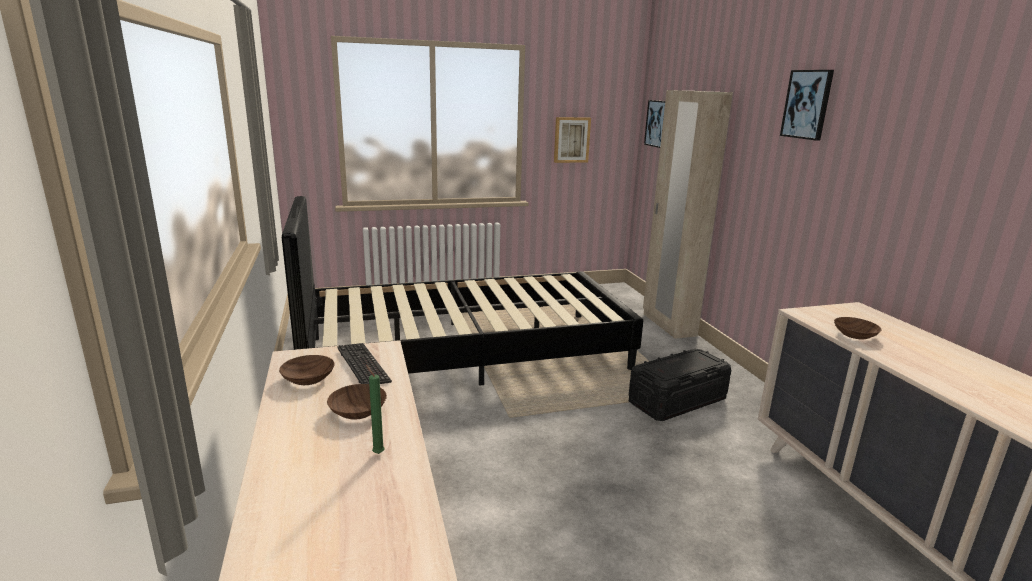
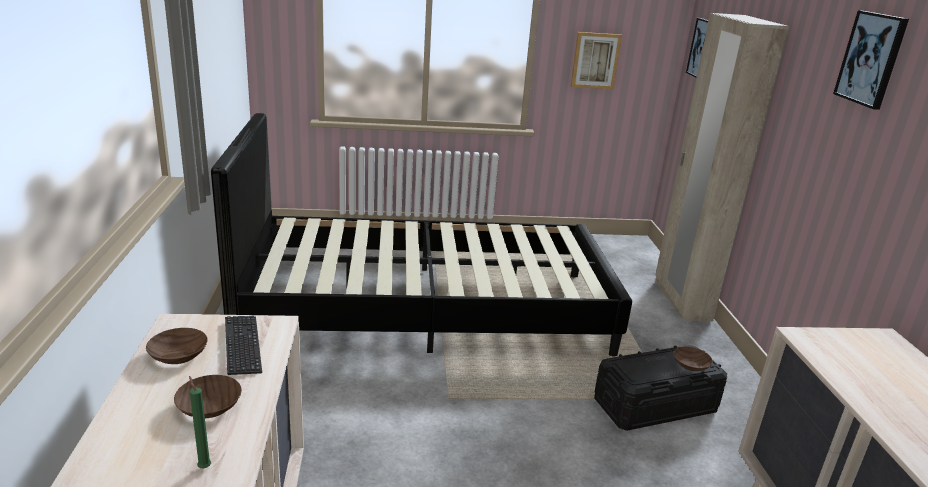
camera: 10 degrees right, 5 degrees up
(854, 335) = (858, 380): brown bowl -> brown bowl (689, 365)

